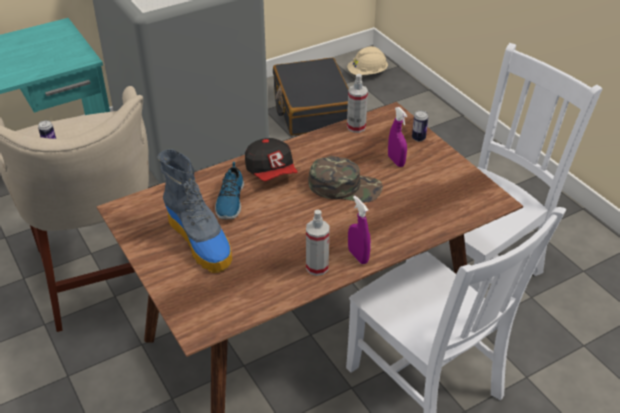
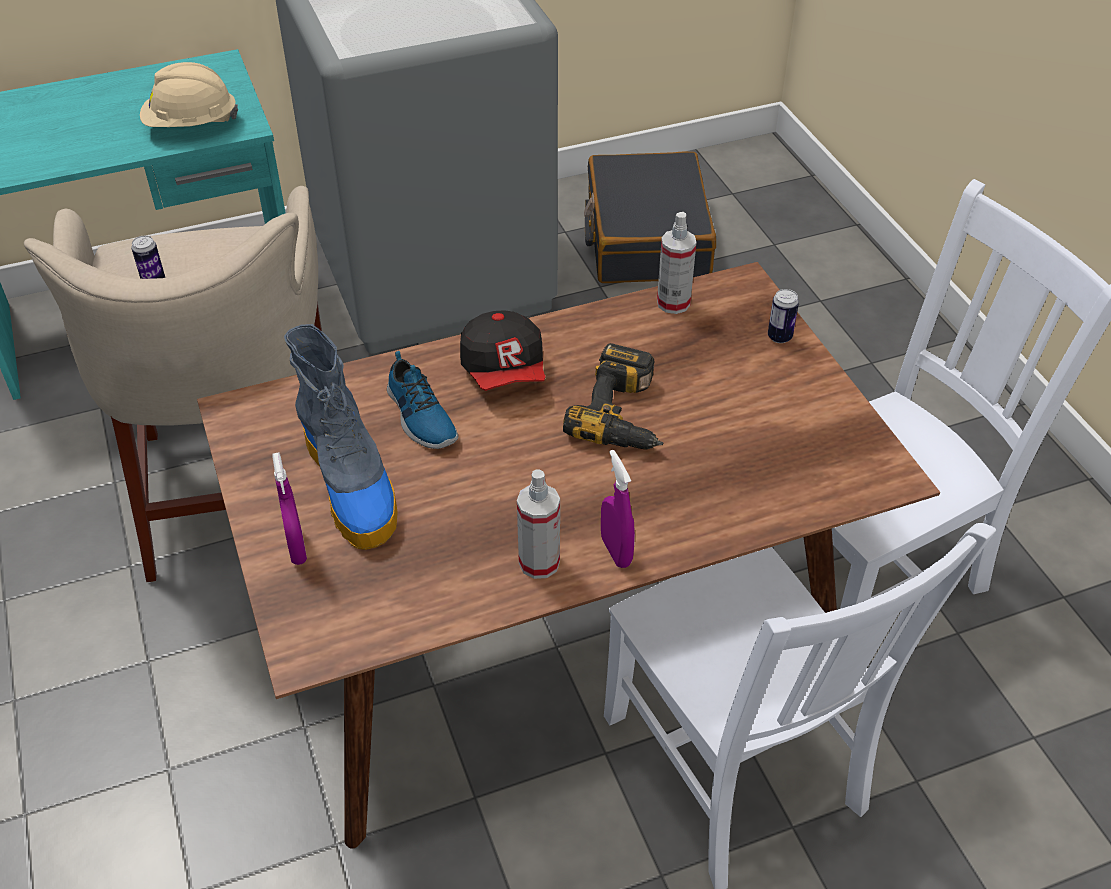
camera: 10 degrees right, 5 degrees up
(229, 201) = (420, 417): shoe -> shoe turned 45 degrees counterclockwise
(345, 186) = (626, 414): green cap -> power drill
(367, 73) = (755, 183): beige hard hat -> beige hard hat (191, 125)
(396, 161) = (728, 376): purple spray bottle -> purple spray bottle (297, 548)

